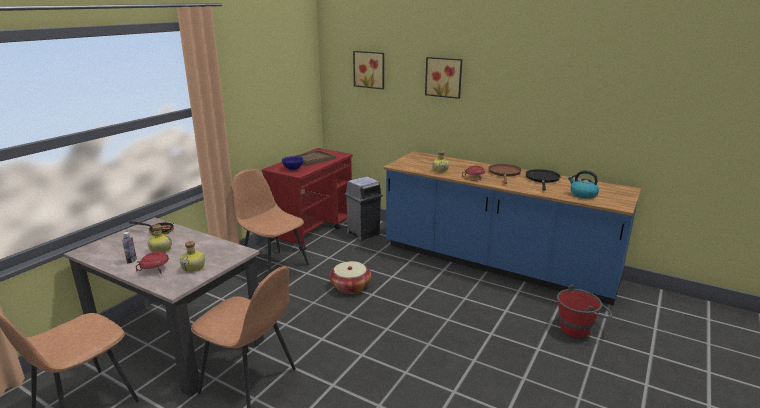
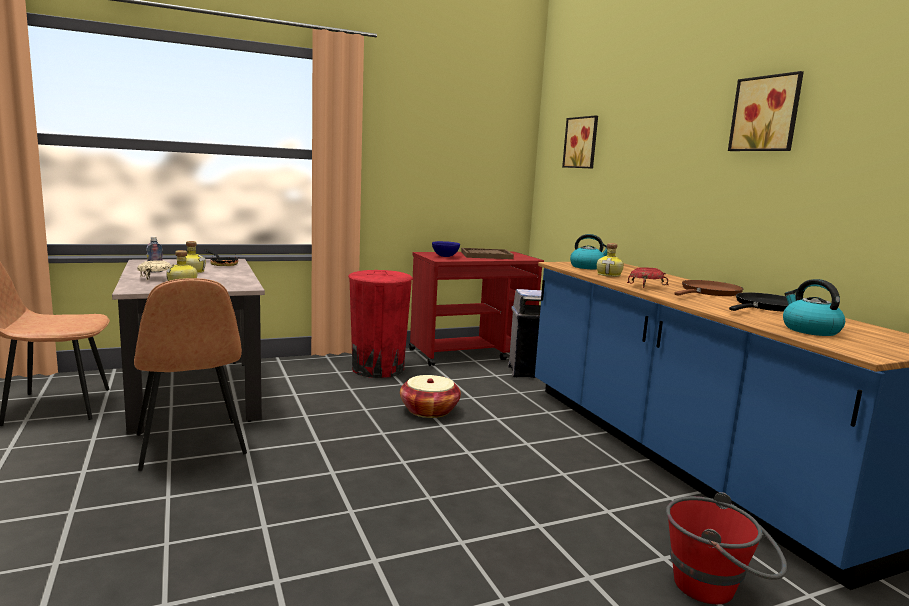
camera: 35 degrees right, 10 degrees down
(156, 269) = (156, 279): red bowl -> beige bowl
(273, 266) = (378, 369): brown chair -> red trash can
(416, 164) = (587, 267): none -> kettle
(444, 77) = (662, 143): picture -> picture (767, 114)

